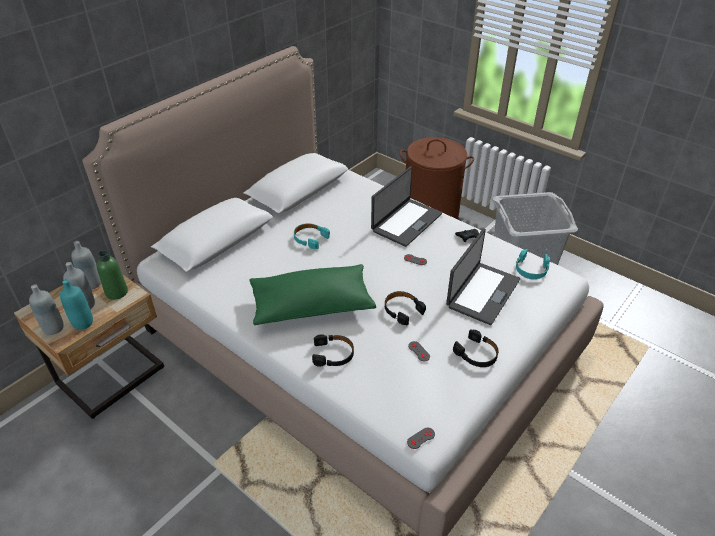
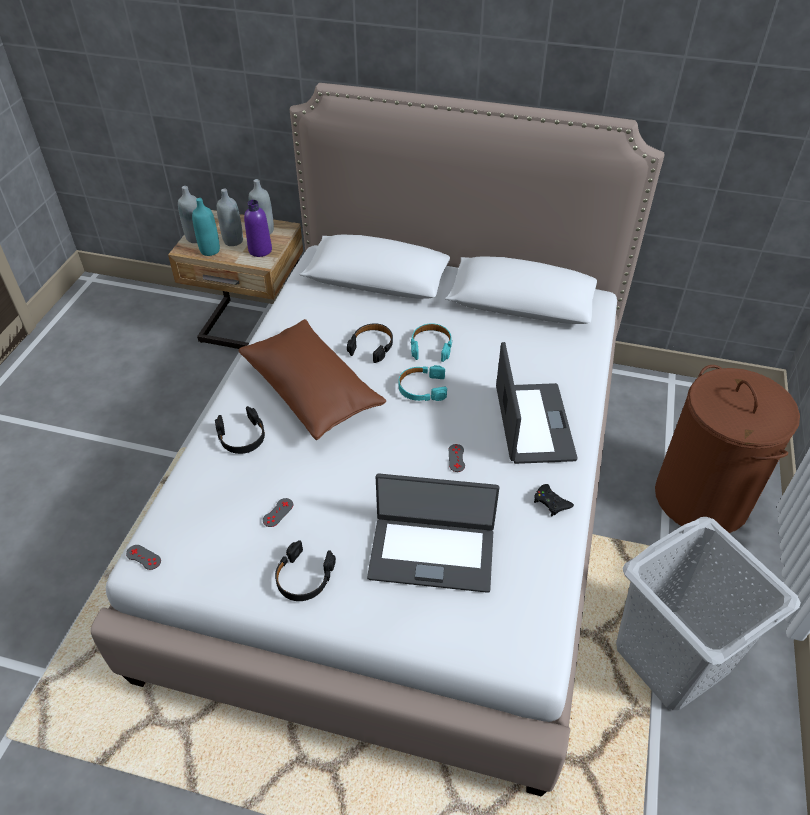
camera: 65 degrees right, 5 degrees up
(116, 292) = (260, 250): green bottle -> purple bottle
(312, 306) = (312, 391): green pillow -> brown pillow
(402, 310) = (346, 474): black headphones -> black headphones (372, 346)
(406, 222) = (532, 423): laptop -> laptop turned 105 degrees counterclockwise
(531, 269) = (526, 603): turquoise headphones -> turquoise headphones (422, 388)

